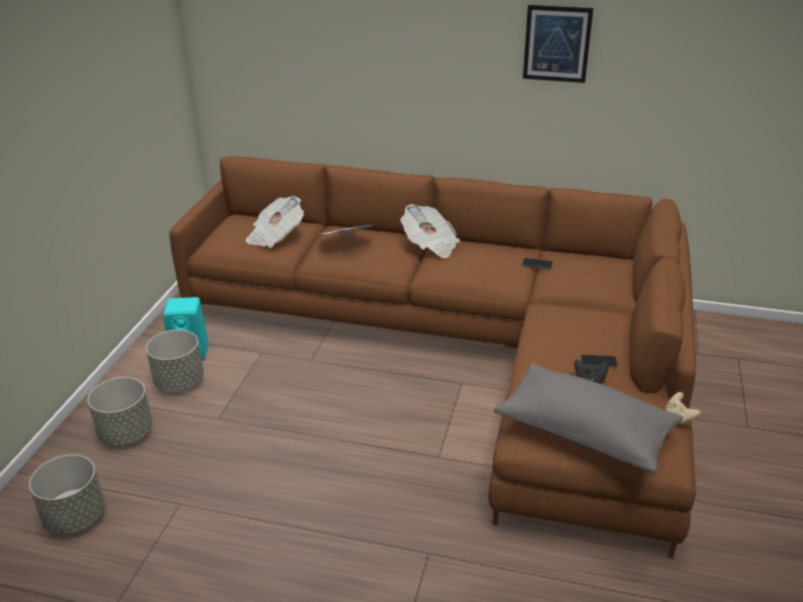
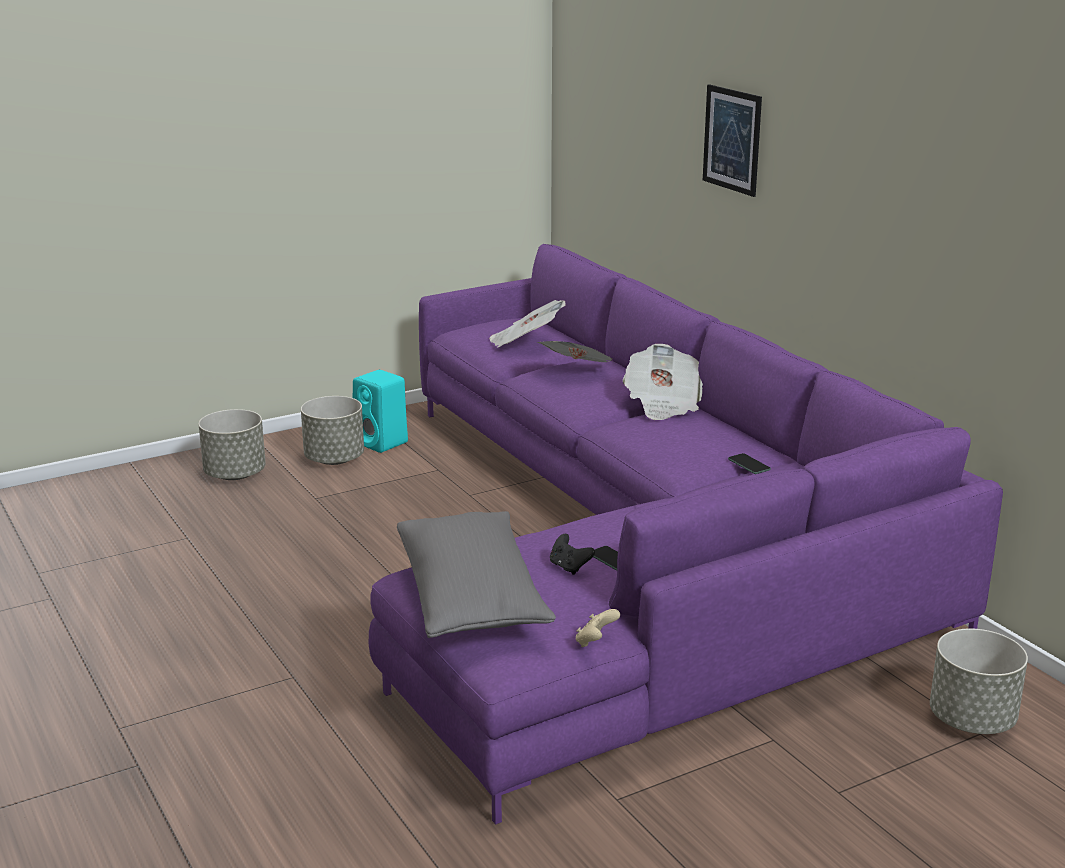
camera: 45 degrees right, 10 degrees down
(75, 517) = (113, 508): grey planter -> grey planter (971, 719)
(466, 350) = (636, 558): brown sofa -> purple sofa
(557, 44) = (870, 154): picture -> picture (732, 139)

